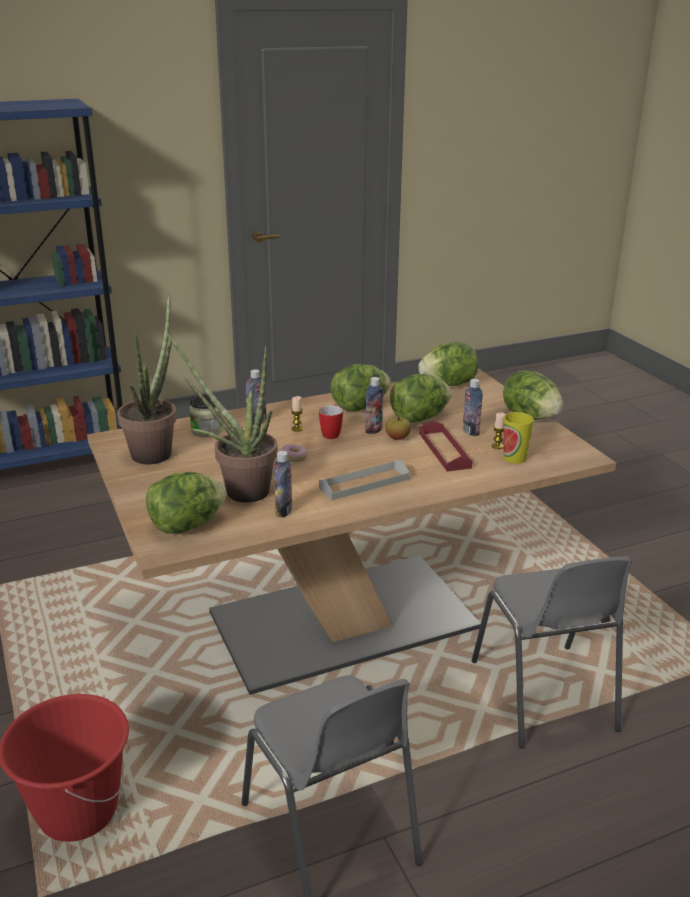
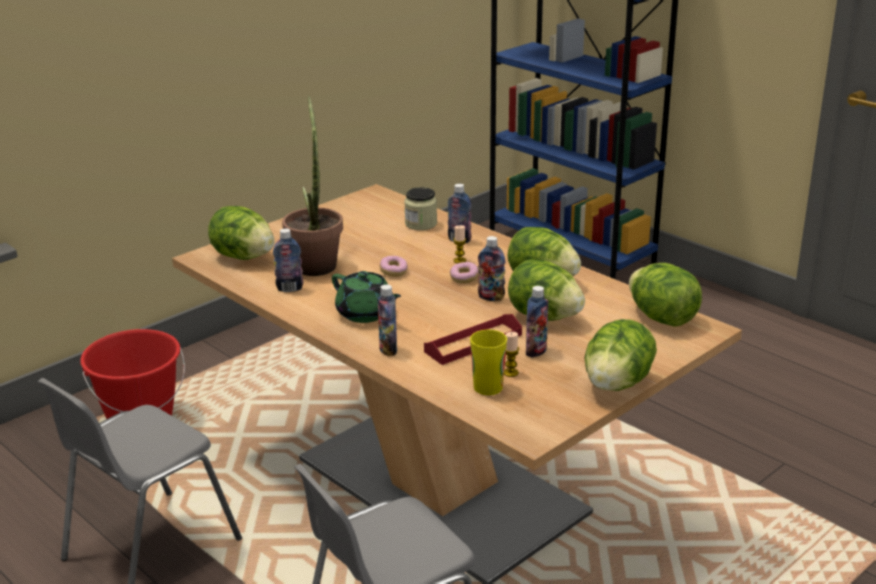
camera: 70 degrees right, 0 degrees up
(155, 451) = (365, 214): potted plant -> none
(332, 433) = (464, 278): mug -> donut
(364, 483) = (366, 314): grey tray -> green teapot
(397, 438) = (482, 313): apple -> none
(434, 484) = (388, 349): none -> bottle

